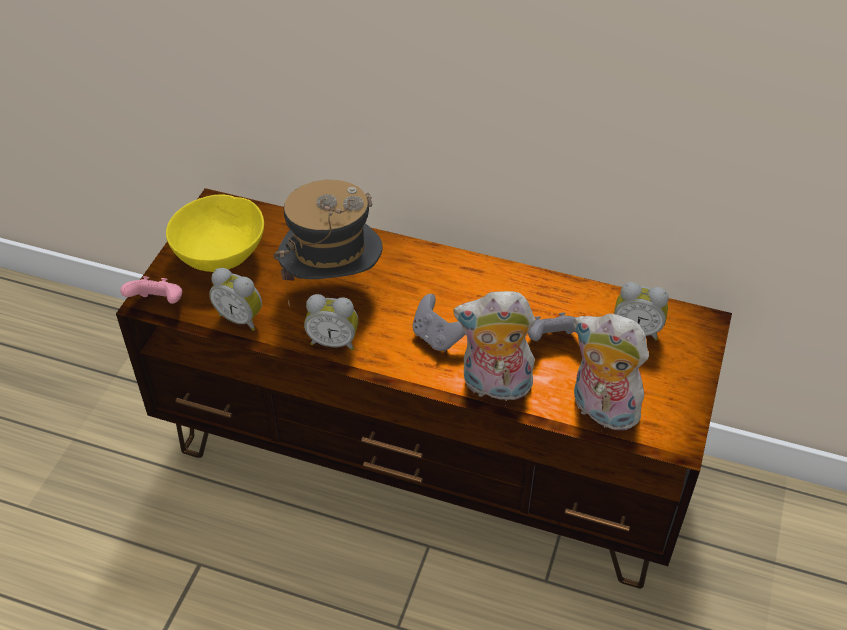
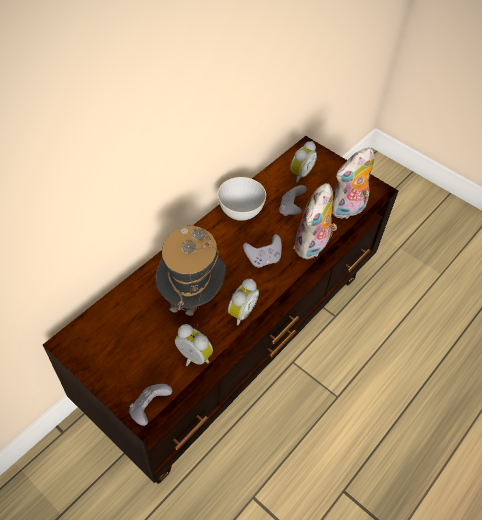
camera: 70 degrees left, 5 degrees up
(158, 303) = (149, 408): pink game controller -> grey game controller
(220, 255) = (122, 354): yellow bowl -> none
(241, 318) = (192, 358): alarm clock -> alarm clock turned 105 degrees counterclockwise
(509, 287) = (241, 212): none -> grey bowl

